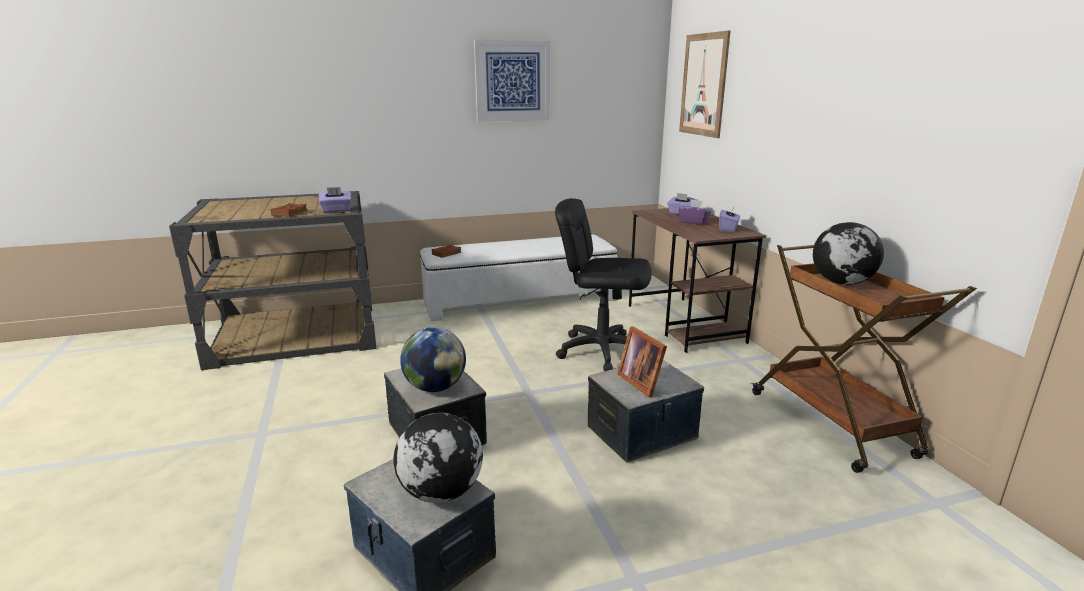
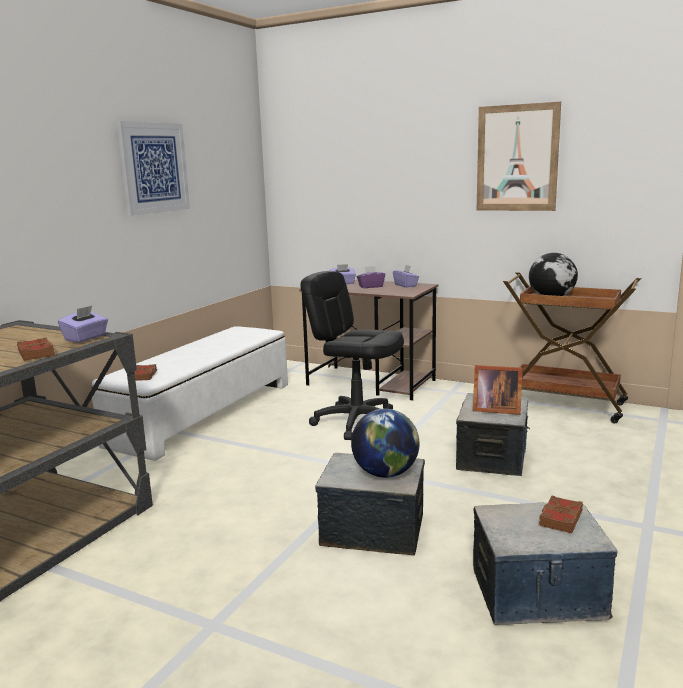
camera: 45 degrees left, 5 degrees down
(442, 492) = (560, 518): globe -> brown book
(601, 350) = (357, 422): black office chair -> black office chair turned 60 degrees clockwise
(703, 85) = (325, 165): picture -> picture (517, 158)

